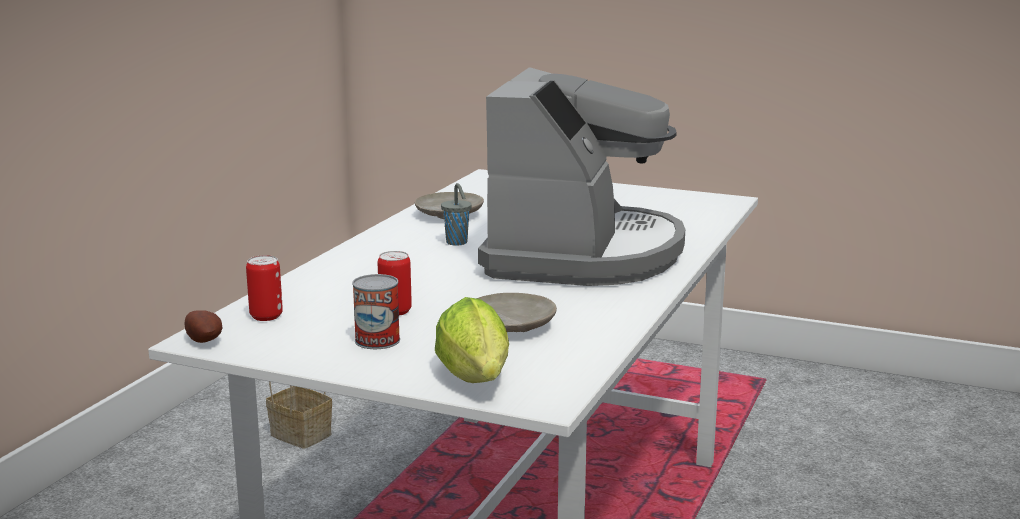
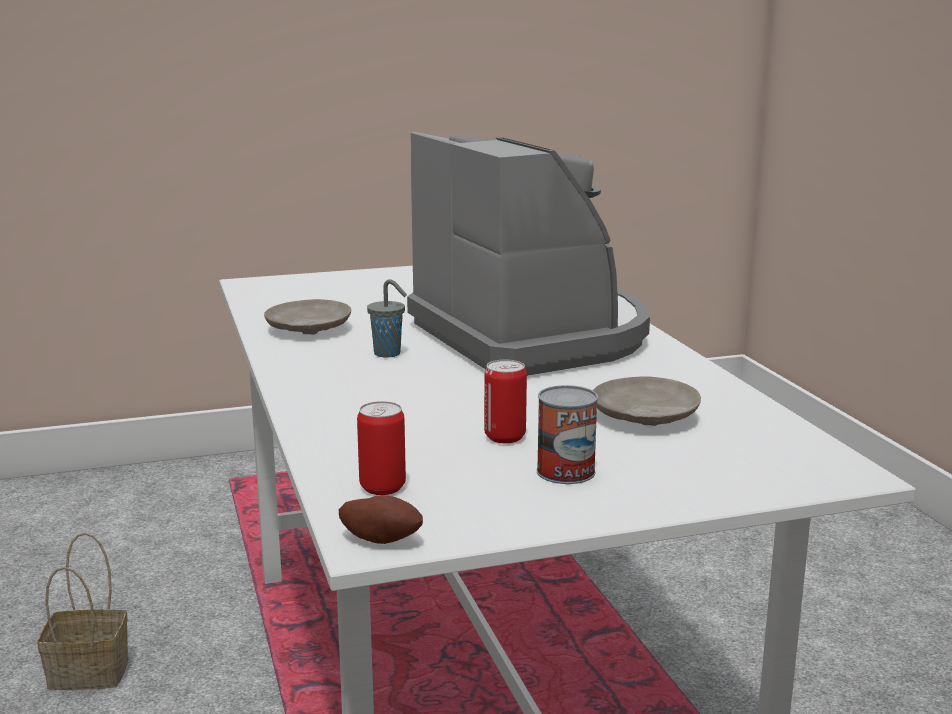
camera: 40 degrees left, 0 degrees up
(477, 381) = (753, 477): lettuce -> none

